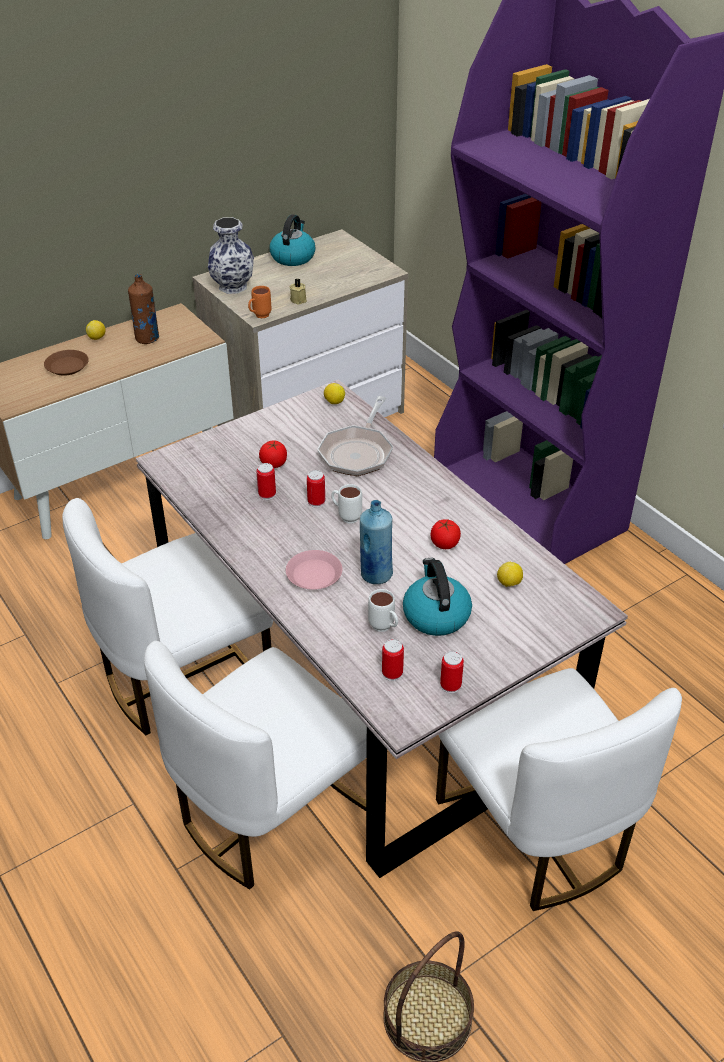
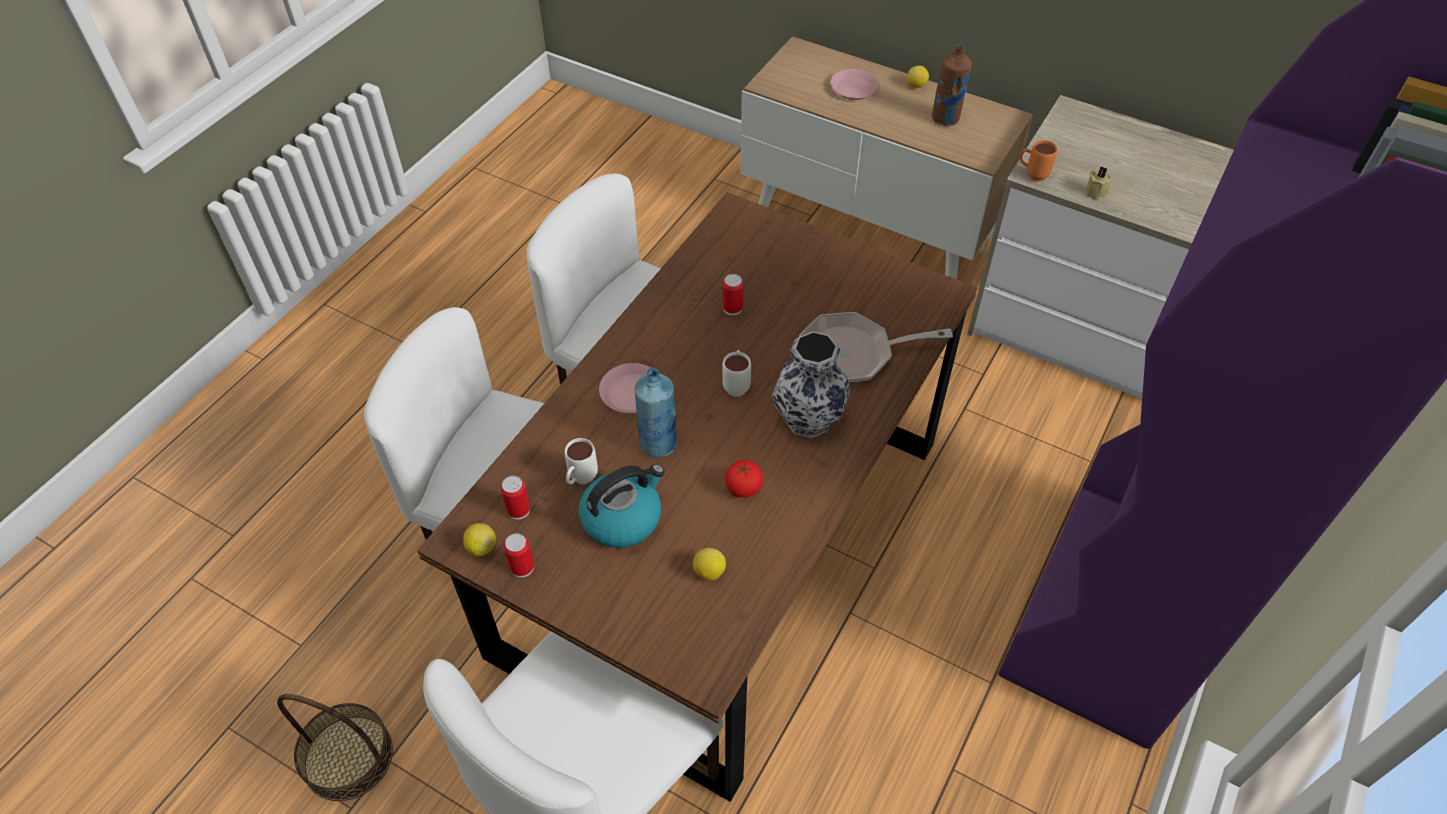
camera: 65 degrees right, 10 degrees up
(67, 366) = (854, 88): brown plate -> pink plate
(232, 286) = (1071, 131): vase -> vase (808, 418)
(274, 463) = (786, 293): tomato -> none
(293, 257) = (1182, 152): kettle -> none
(316, 502) = (745, 351): can -> none
(334, 402) = (930, 300): lemon -> lemon (481, 547)
(364, 675) = (725, 546): grey dining table -> brown dining table

